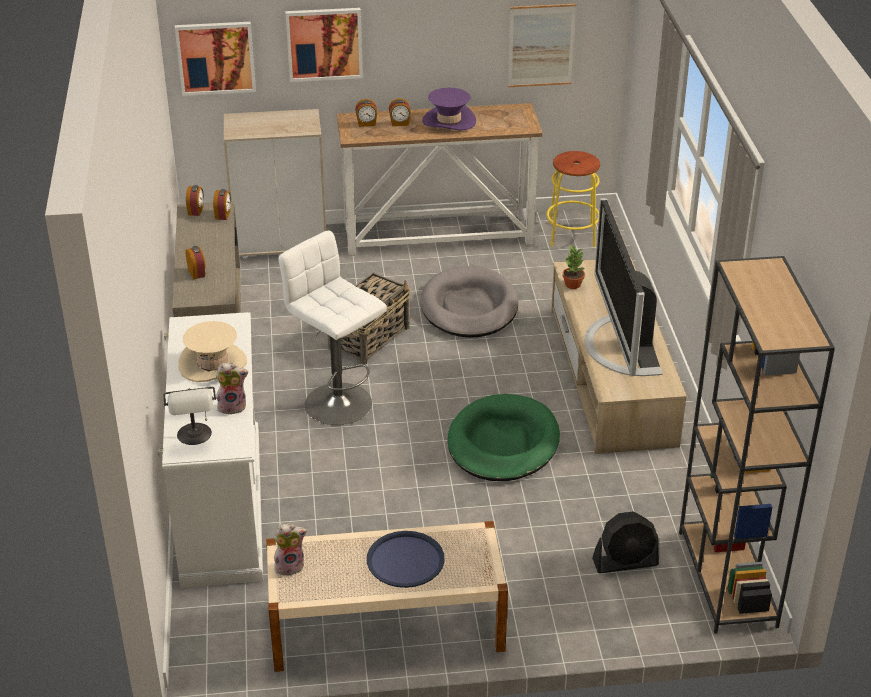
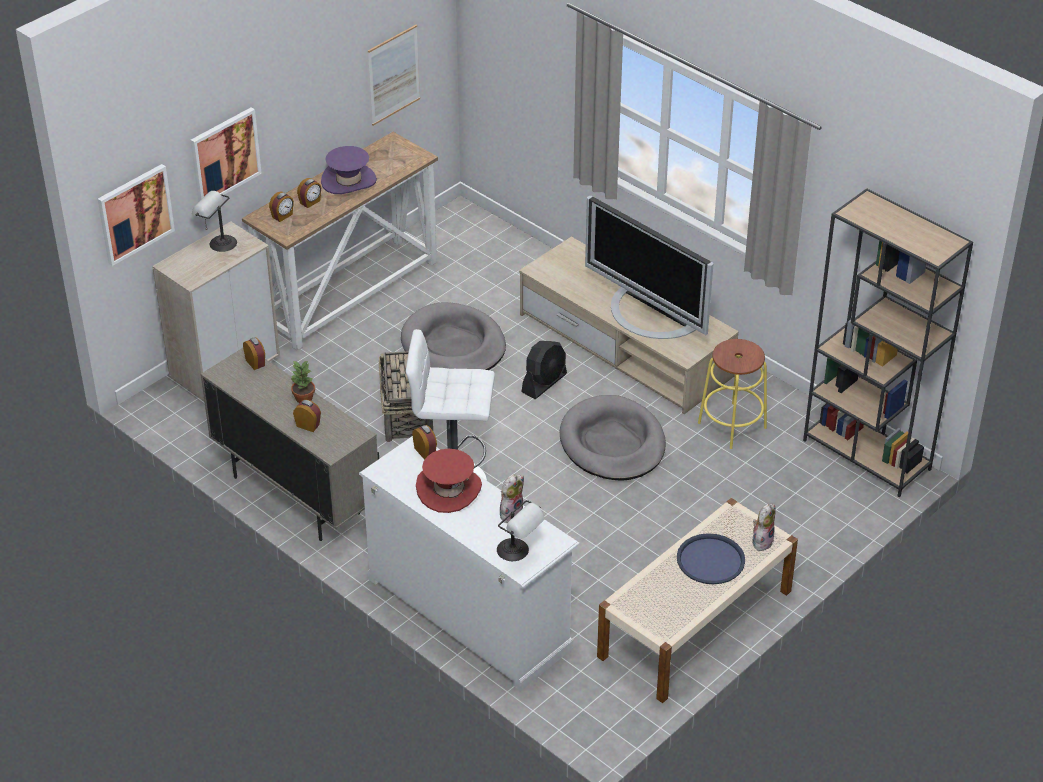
camera: 40 degrees left, 5 degrees up
(196, 211) = (226, 371): alarm clock -> alarm clock (425, 451)
(212, 364) = (449, 490): beige hat -> red hat
(289, 117) = (217, 242): none -> table lamp
(290, 566) = (640, 612): plush toy -> plush toy (762, 541)
(503, 443) = (612, 443): green dog bed -> grey dog bed
(572, 234) = (456, 238): yellow stool -> yellow stool (732, 425)
(572, 284) = (556, 282): potted plant -> potted plant (303, 398)
(625, 562) = (794, 482): black fan -> black fan (544, 383)

